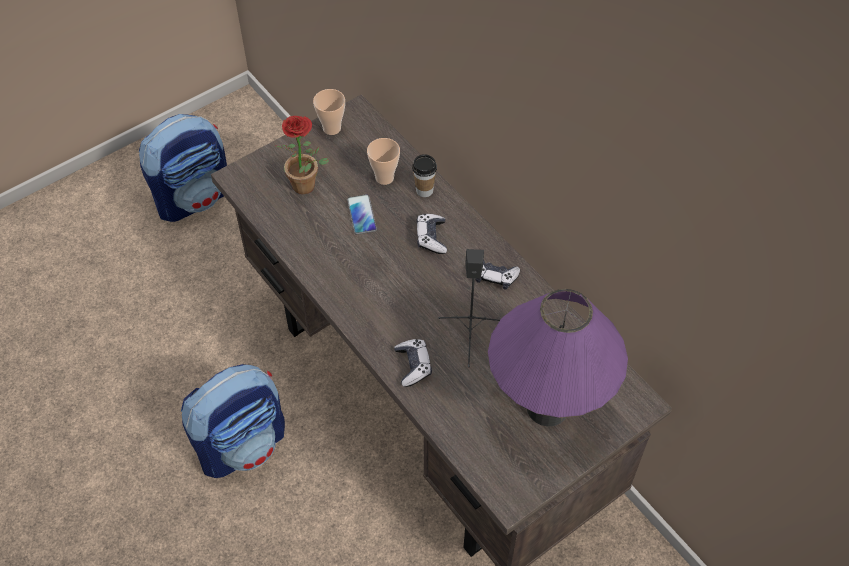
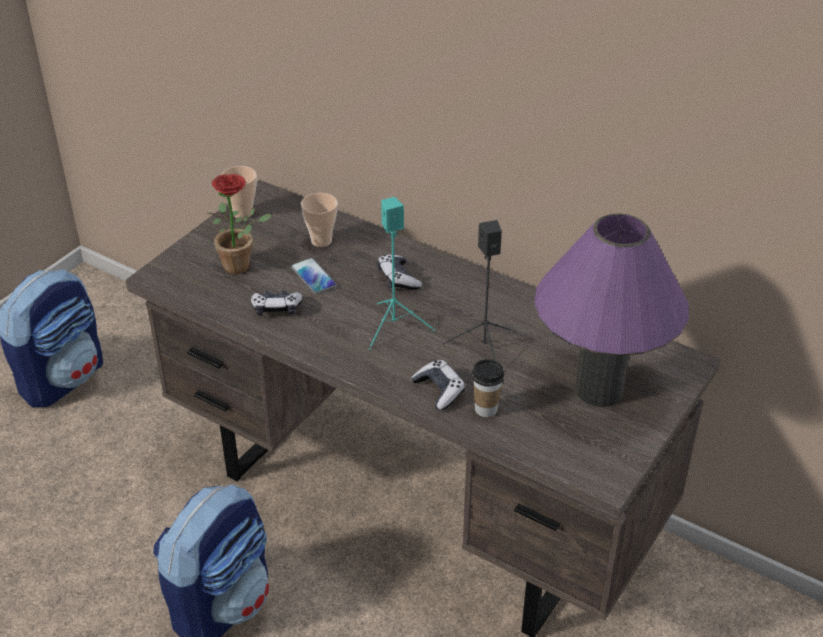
camera: 20 degrees left, 15 degrees down
(406, 288) = (395, 327): none -> turquoise speaker
(424, 190) = (369, 242): cup -> cup (486, 409)
(494, 277) = (482, 295): game controller -> game controller (276, 308)

